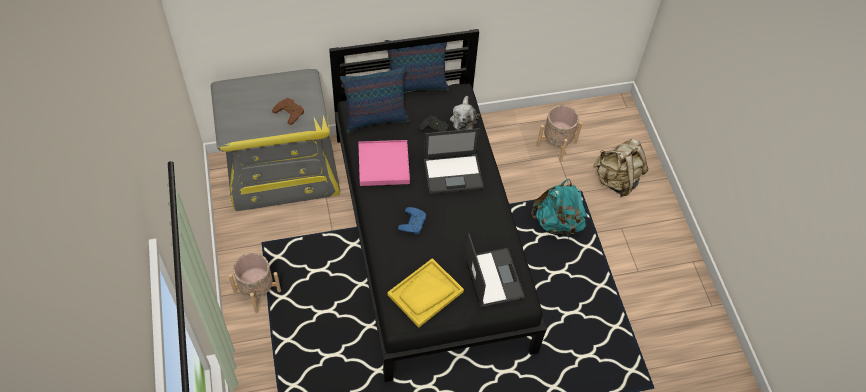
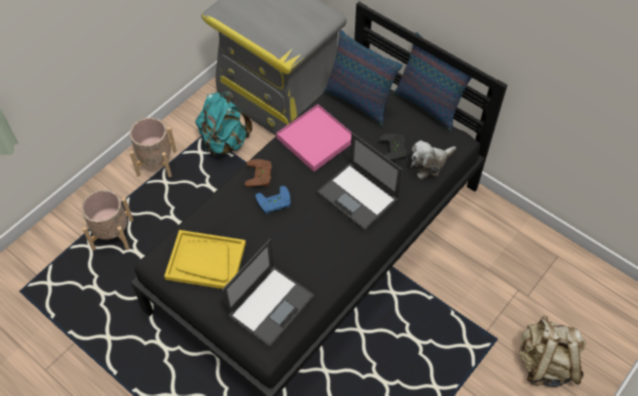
camera: 55 degrees right, 0 degrees up
(290, 111) = (281, 31): brown game controller -> brown game controller (261, 175)
(556, 144) = (530, 279): beige planter -> beige planter (113, 234)
(557, 223) = (437, 342): turquoise backpack -> turquoise backpack (224, 142)

